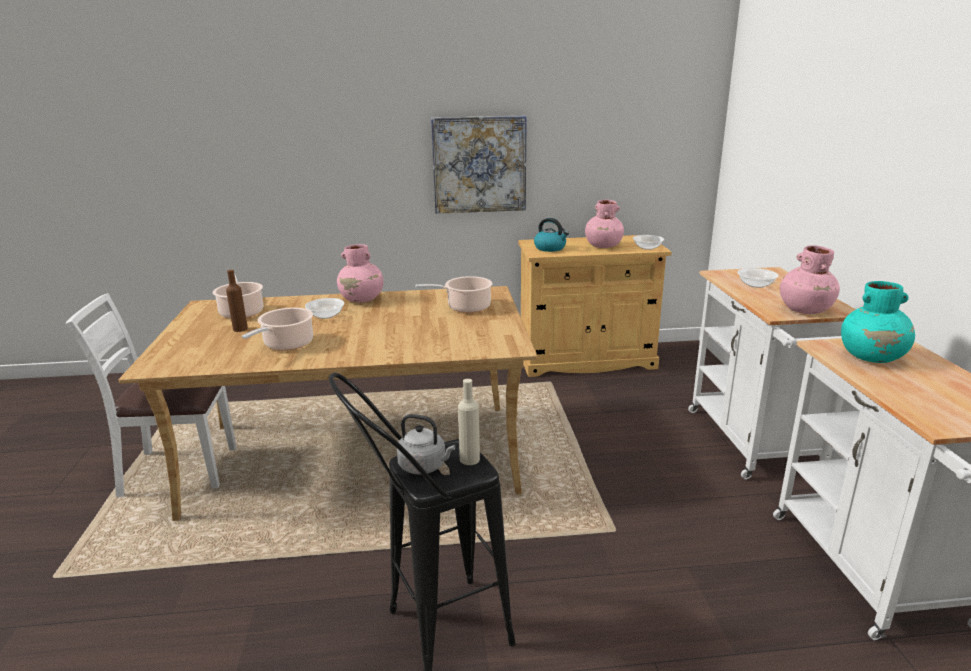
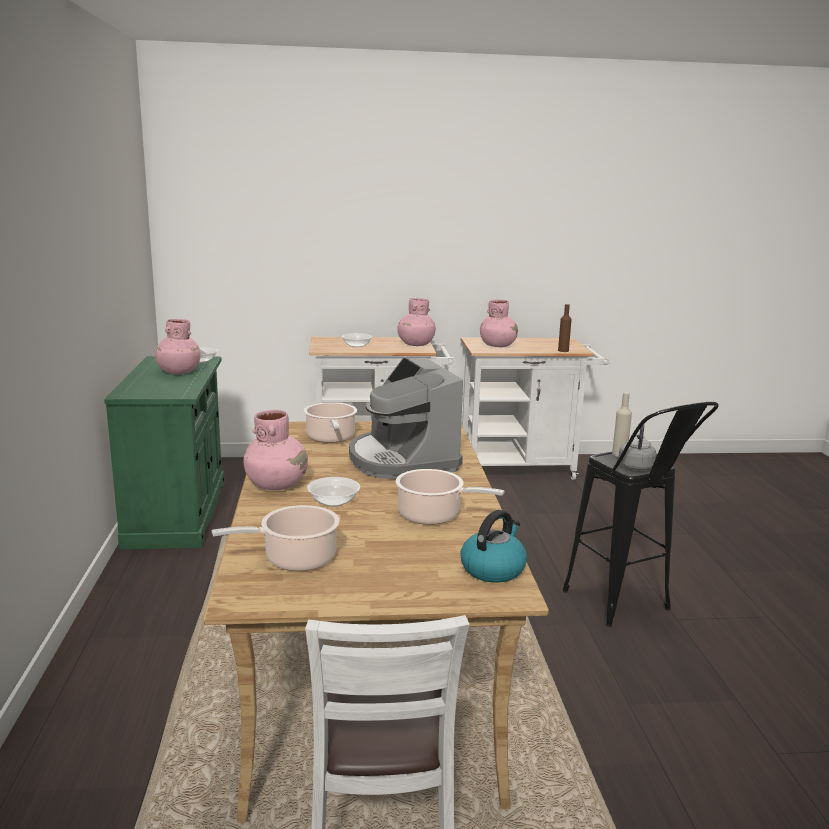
camera: 90 degrees left, 5 degrees down
(240, 329) = (372, 550): brown bottle -> brown bottle (563, 350)
(410, 332) = (402, 460): none -> coffee machine
(479, 164) = (73, 306): picture -> none
(550, 248) = (165, 389): kettle -> kettle (493, 569)
(586, 360) = (177, 513): beige cabinet -> green cabinet
(872, 357) = (498, 346): turquoise vase -> pink vase

